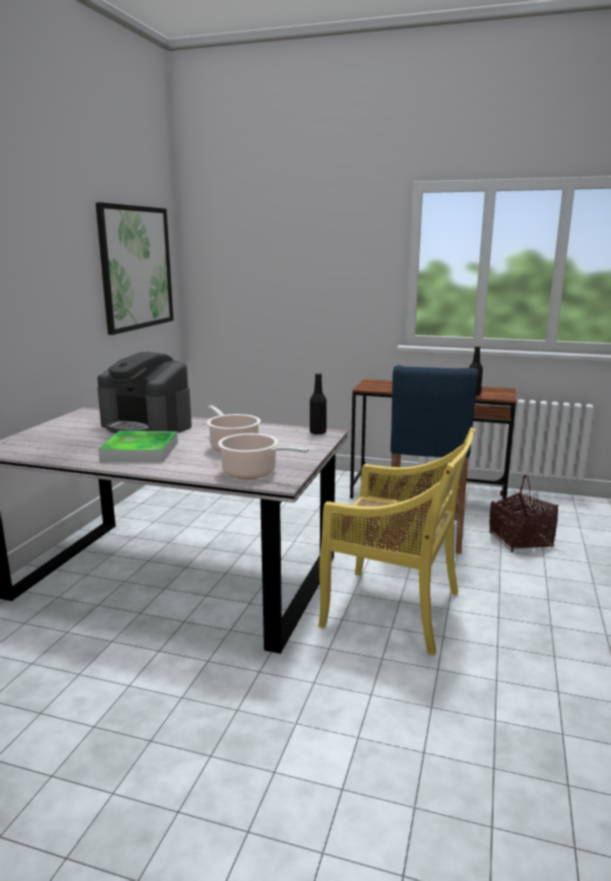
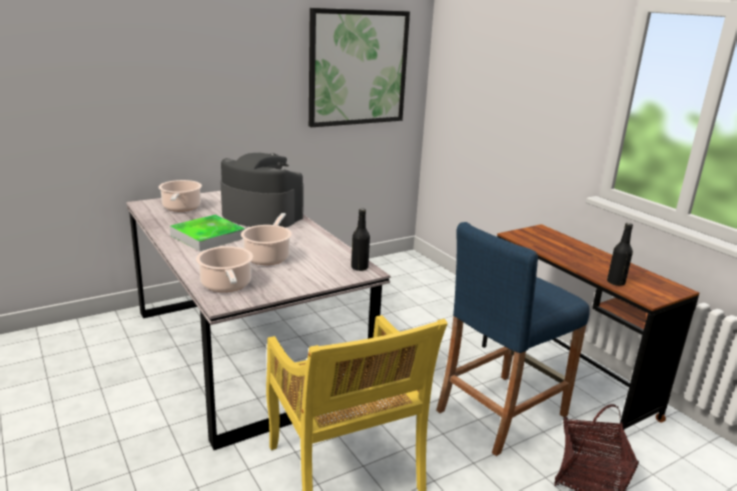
camera: 40 degrees right, 5 degrees up
(48, 441) = (181, 208): none -> cooking pot
(147, 426) = (261, 215): coffee machine -> coffee machine turned 135 degrees clockwise

